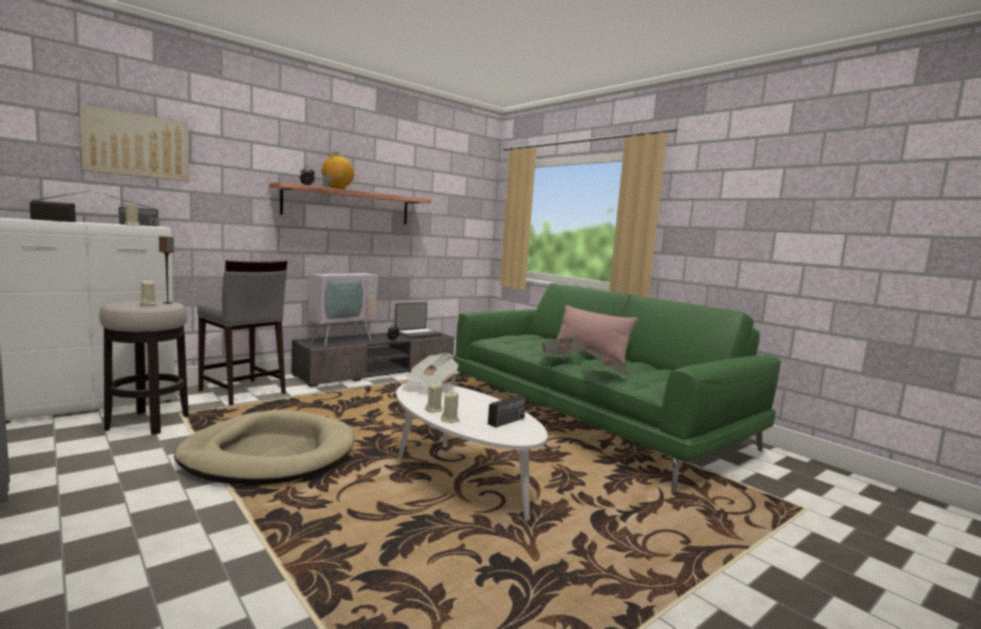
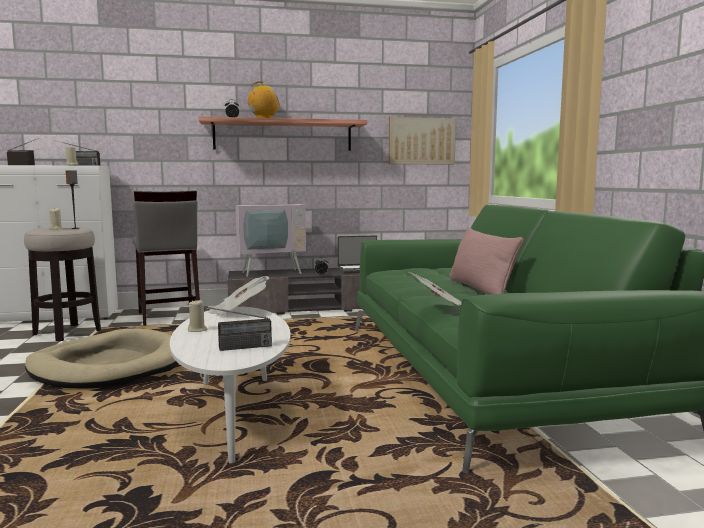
camera: 30 degrees right, 0 degrees up
(136, 145) = (88, 98): picture -> picture (421, 141)
(450, 420) = (191, 339): beige candle -> none
(562, 359) = (421, 291): newspaper -> none

